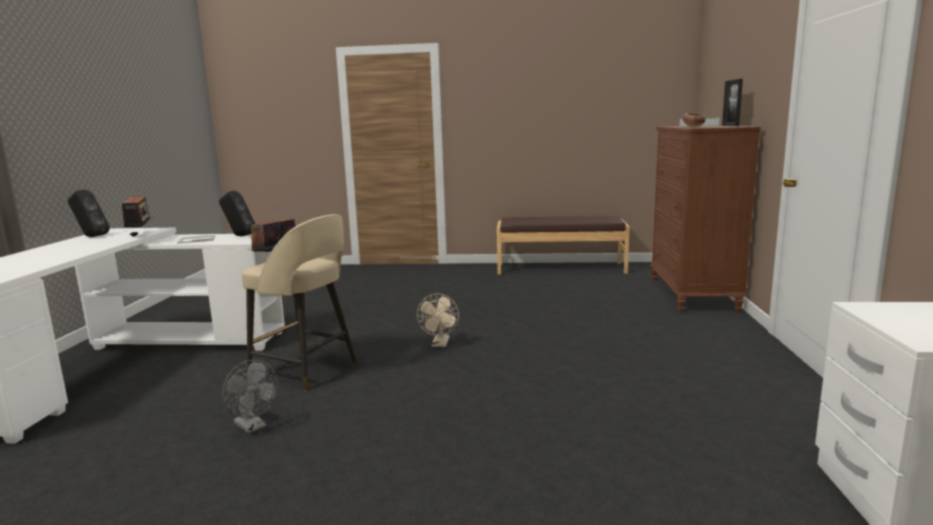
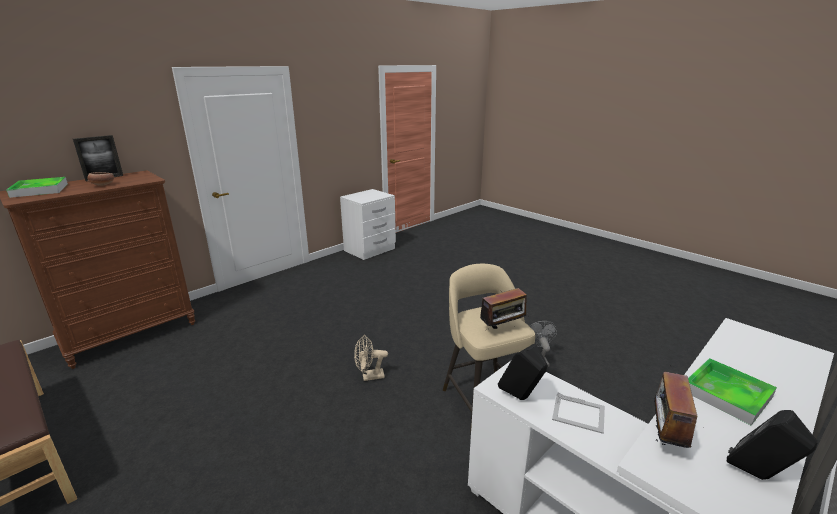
camera: 140 degrees left, 10 degrees up
(70, 251) = (727, 393): none -> tray
(440, 344) = (369, 377): beige fan -> beige fan turned 150 degrees counterclockwise

